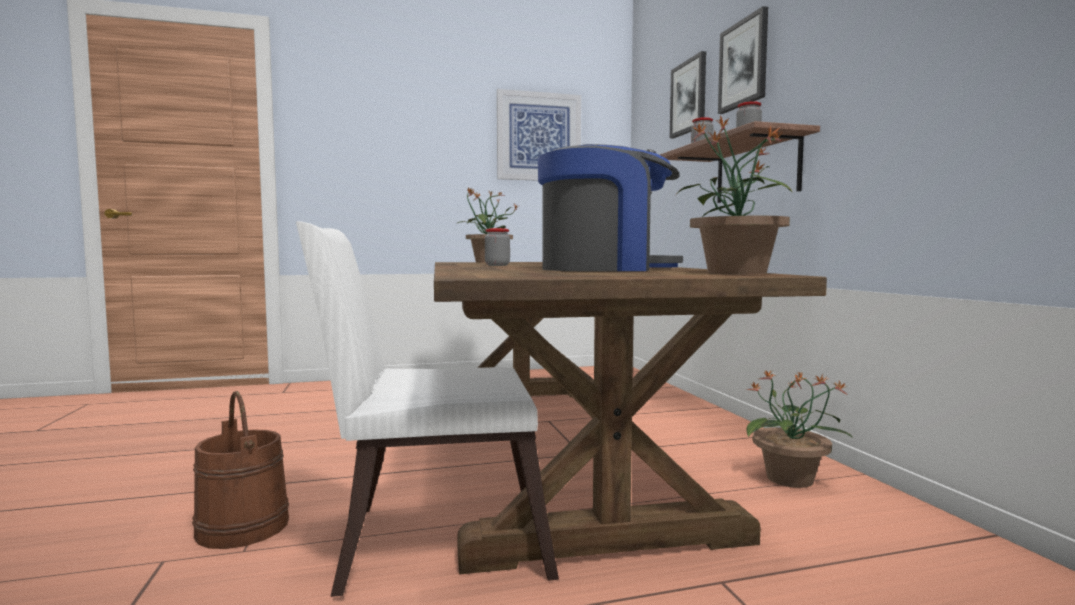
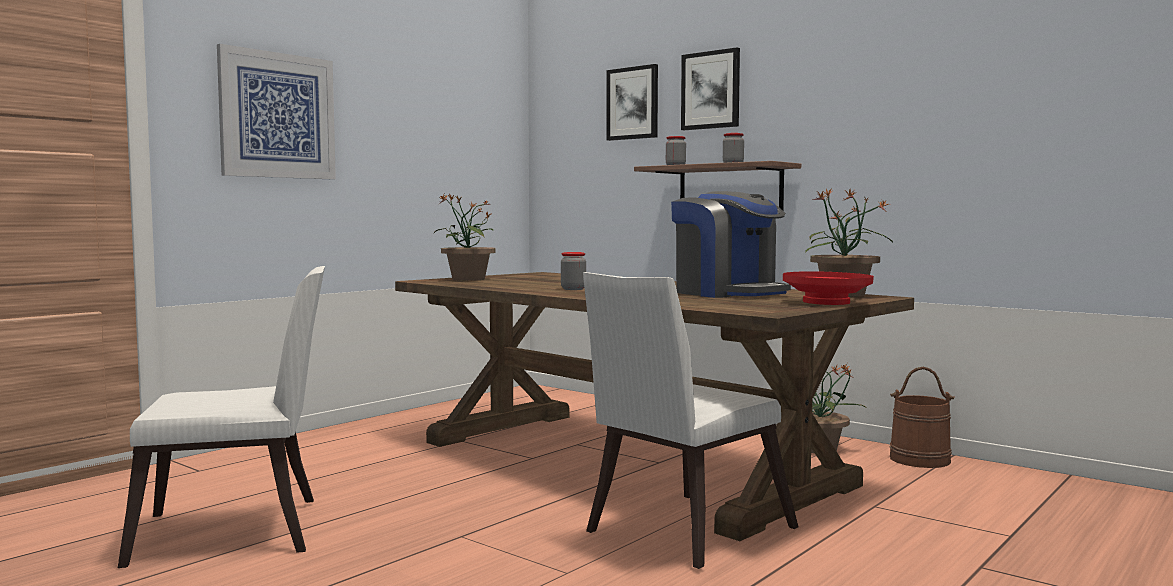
camera: 35 degrees left, 0 degrees up
(185, 441) = (240, 532): none -> white chair
(242, 527) = (523, 563): brown bucket -> brown bucket (919, 459)
(539, 137) = (447, 122): picture -> picture (277, 115)
(605, 269) = (728, 293): coffee machine -> coffee machine turned 90 degrees clockwise
(639, 275) = (827, 302): none -> red bowl

